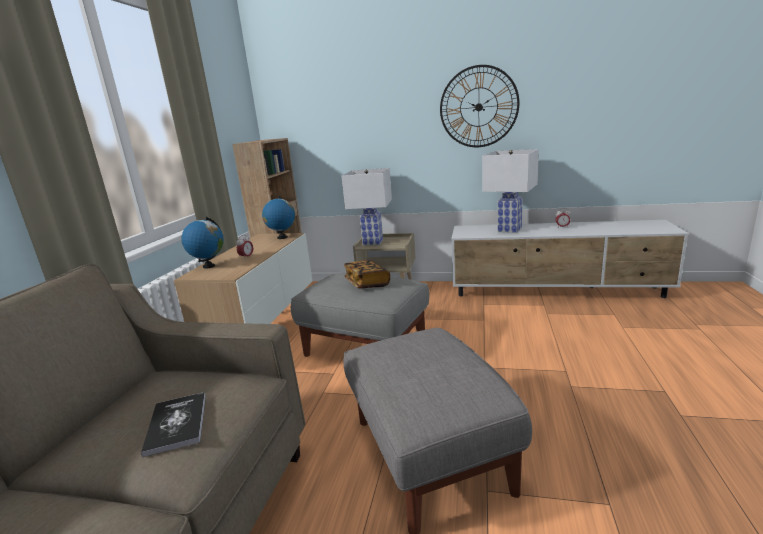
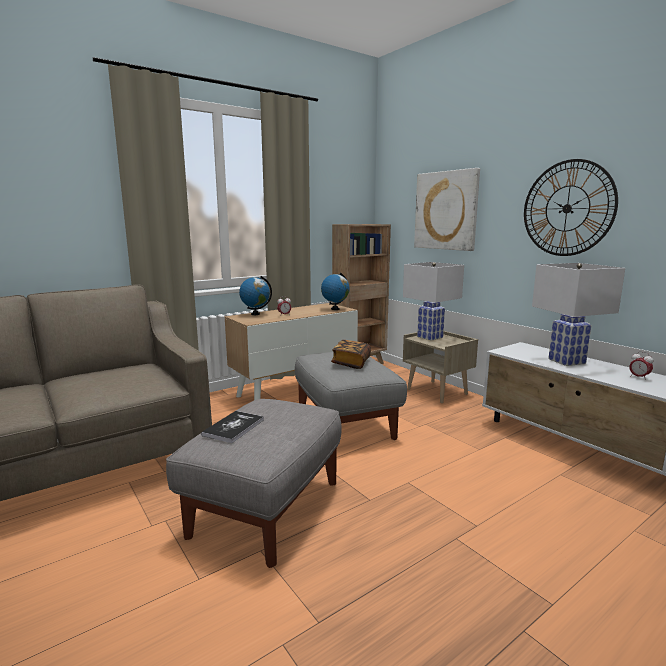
camera: 40 degrees right, 5 degrees down
(177, 424) = (105, 385): book -> book (233, 427)
(355, 118) = (446, 210): none -> picture

